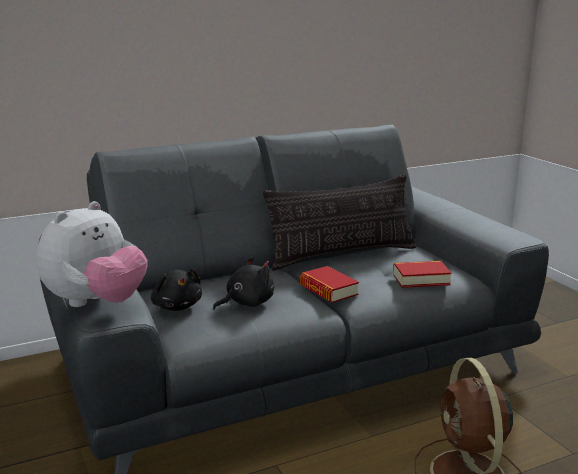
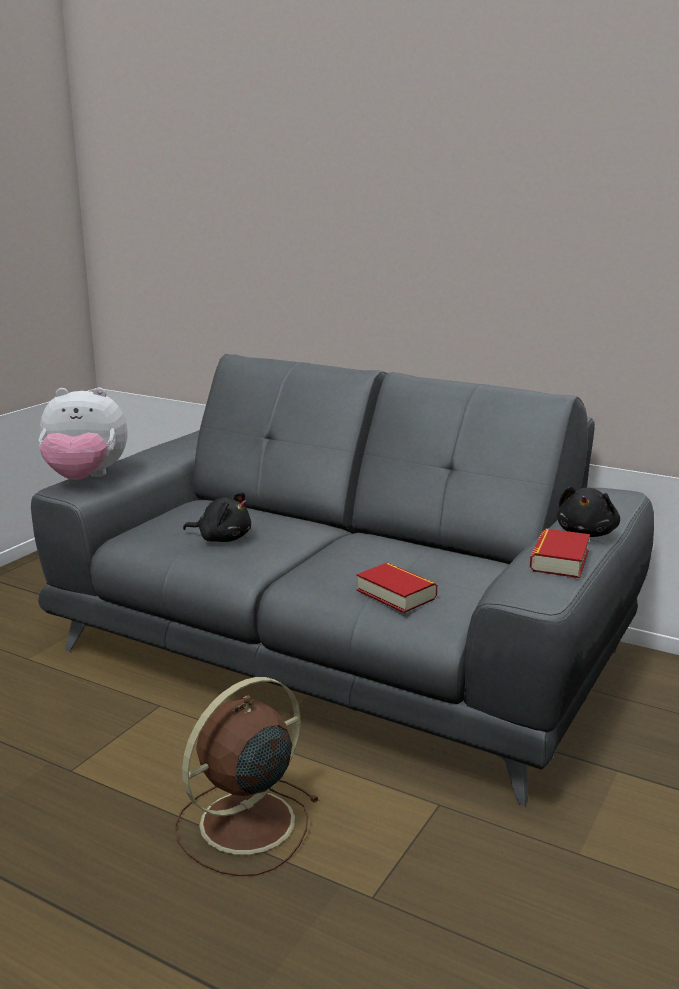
camera: 55 degrees right, 0 degrees up
(177, 306) = (181, 517): black plush toy -> black plush toy (587, 533)
(328, 290) = (298, 560): book -> book (559, 560)
(342, 255) = (406, 542): pillow -> none

